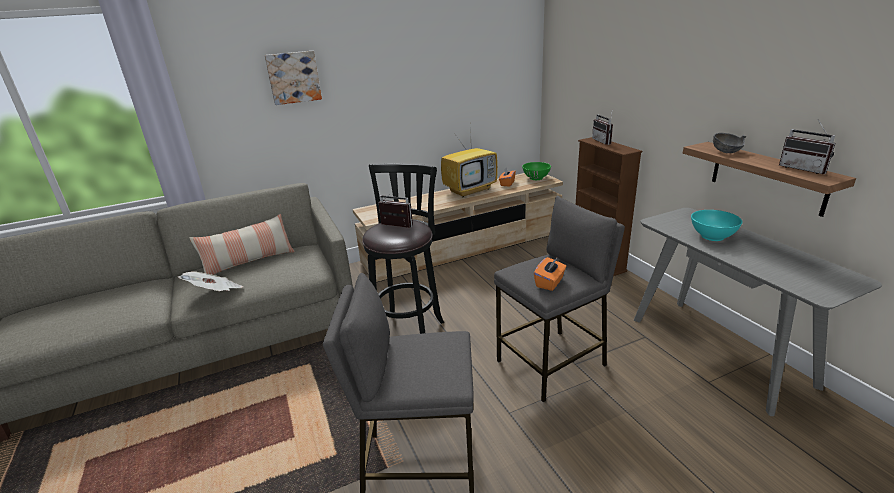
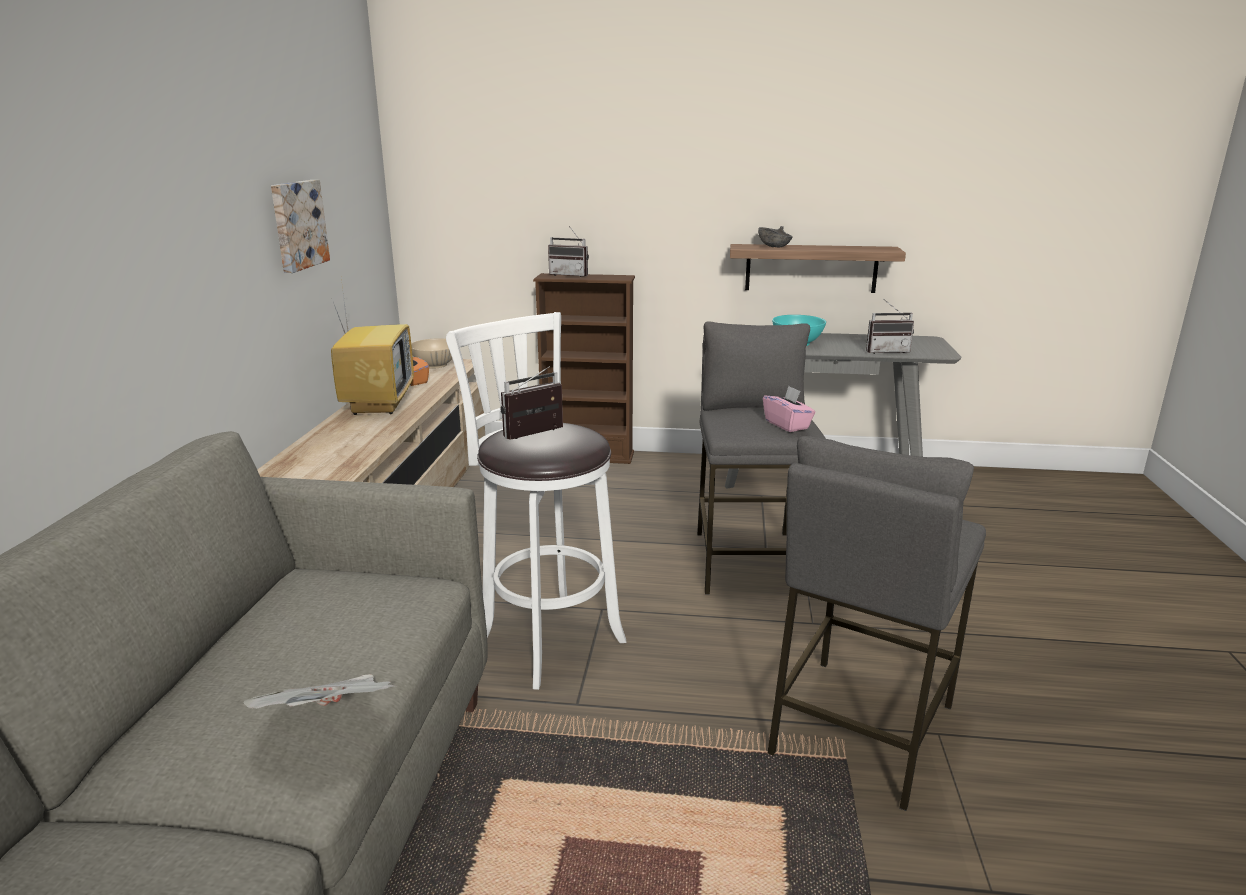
camera: 60 degrees left, 5 degrees down
(249, 262) = (242, 651): pillow -> none
(293, 77) = (78, 180): picture -> picture (297, 225)
(409, 330) = (546, 638): black stool -> white stool
(536, 178) = (435, 365): green bowl -> beige bowl
(550, 283) = (787, 425): orange tissue box -> pink tissue box
(804, 169) = (858, 247): radio -> radio (886, 351)

